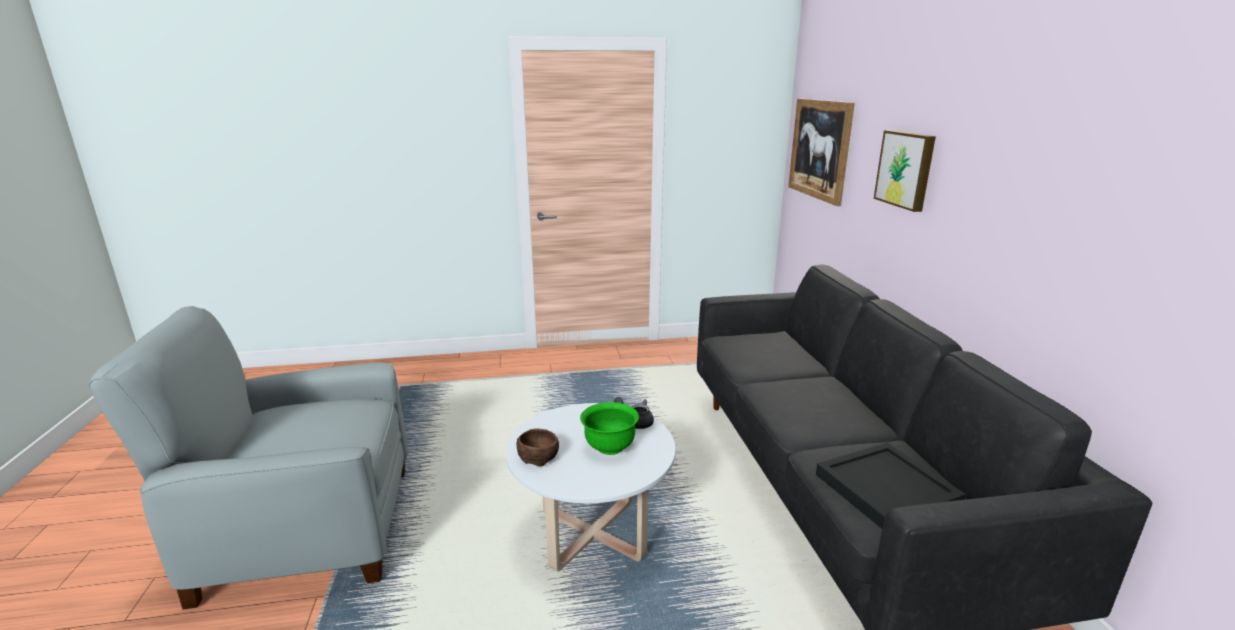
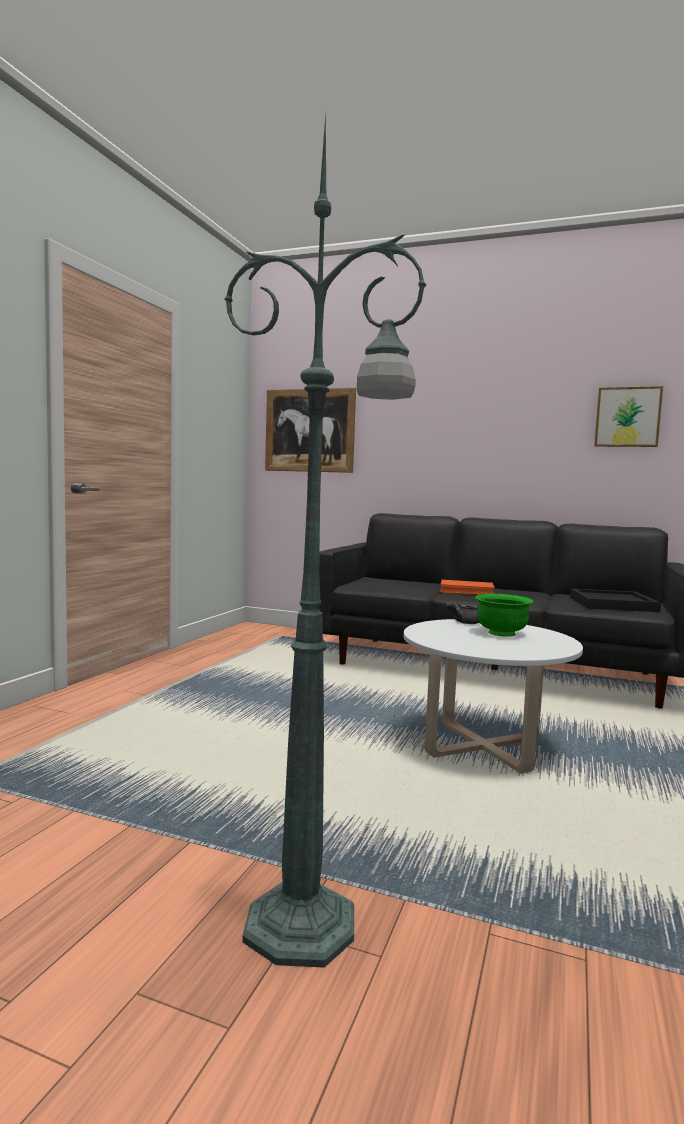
camera: 60 degrees left, 15 degrees down
(305, 530) = (306, 927): grey armchair -> green floor lamp
(538, 457) = (498, 650): brown bowl -> none
(793, 391) = (467, 591): none -> orange book
(906, 169) = (433, 430): picture -> picture (627, 417)

